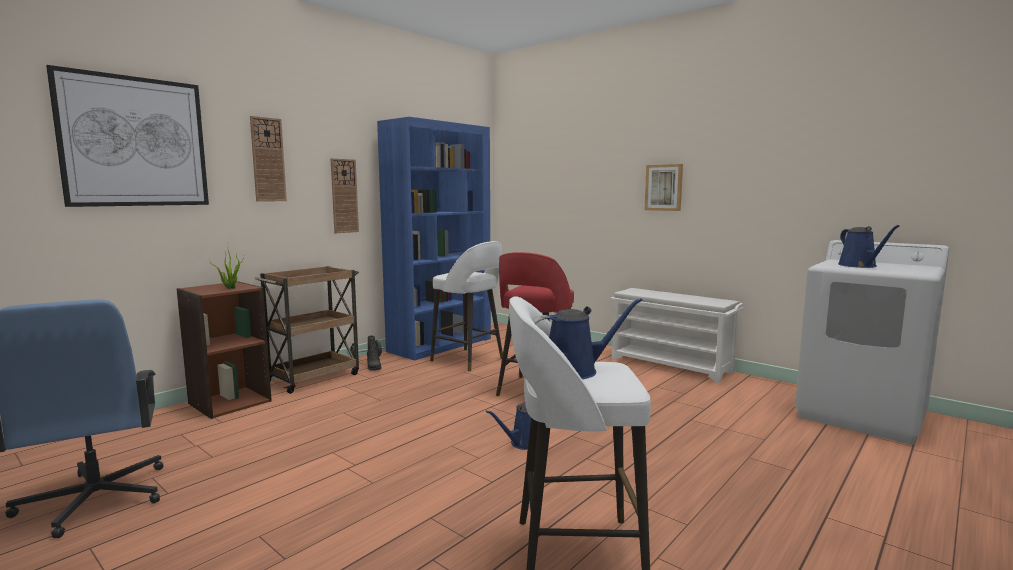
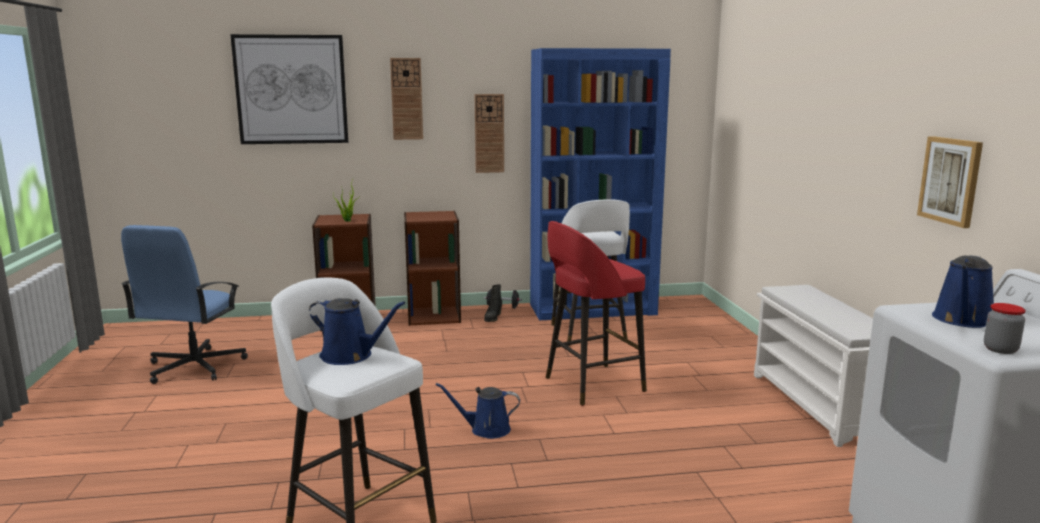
camera: 40 degrees right, 5 degrees up
(314, 377) = (434, 315): brown cart -> brown bookcase
(664, 187) = (854, 145): picture -> picture (950, 180)
(915, 272) = (1000, 349): none -> jar

